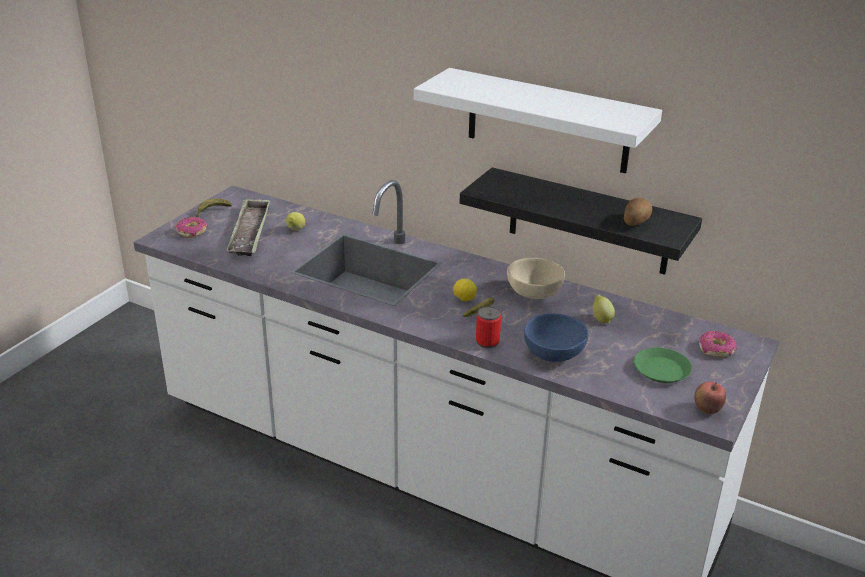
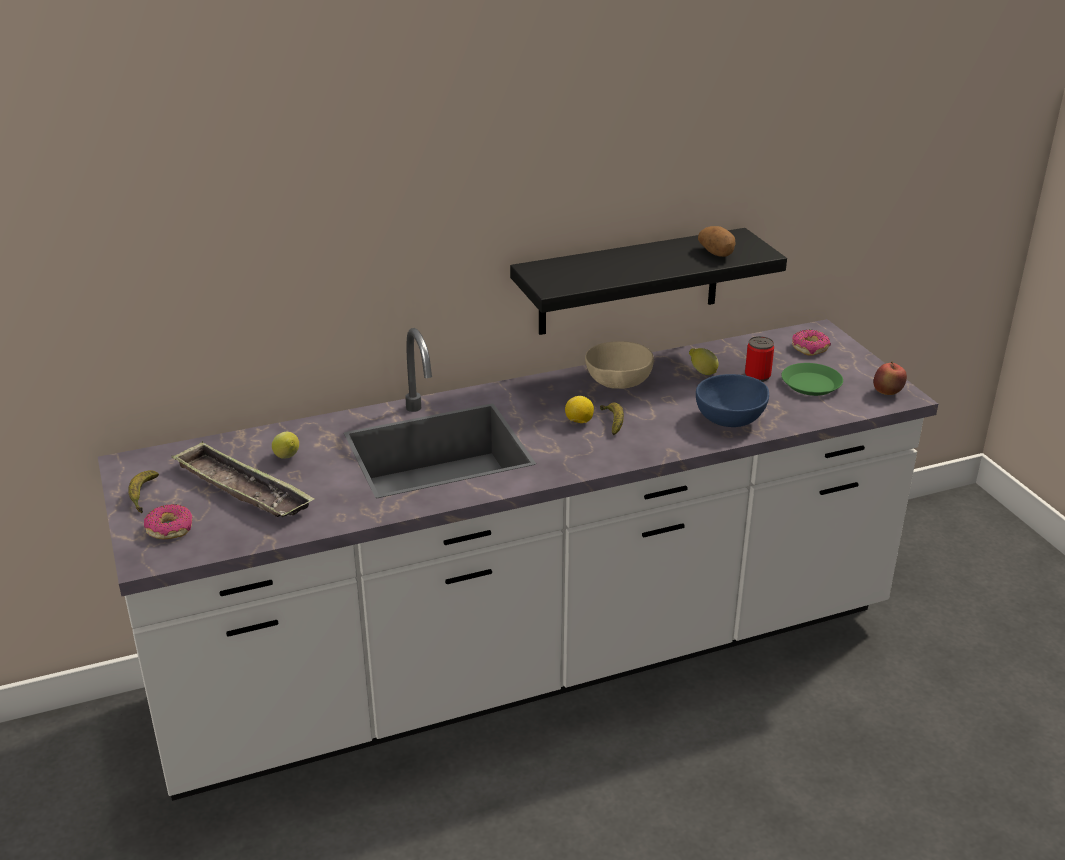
camera: 50 degrees left, 0 degrees up
(487, 342) = (668, 443): can -> can (757, 376)
(547, 121) = (575, 183): white shelf -> none

